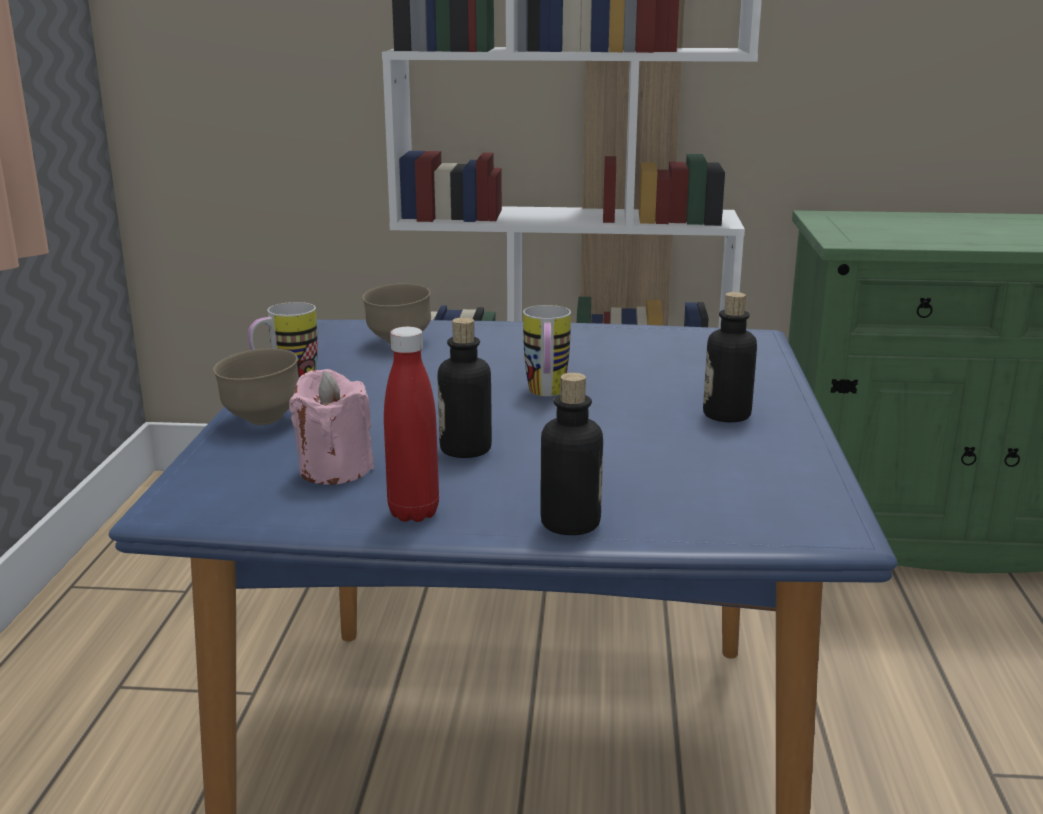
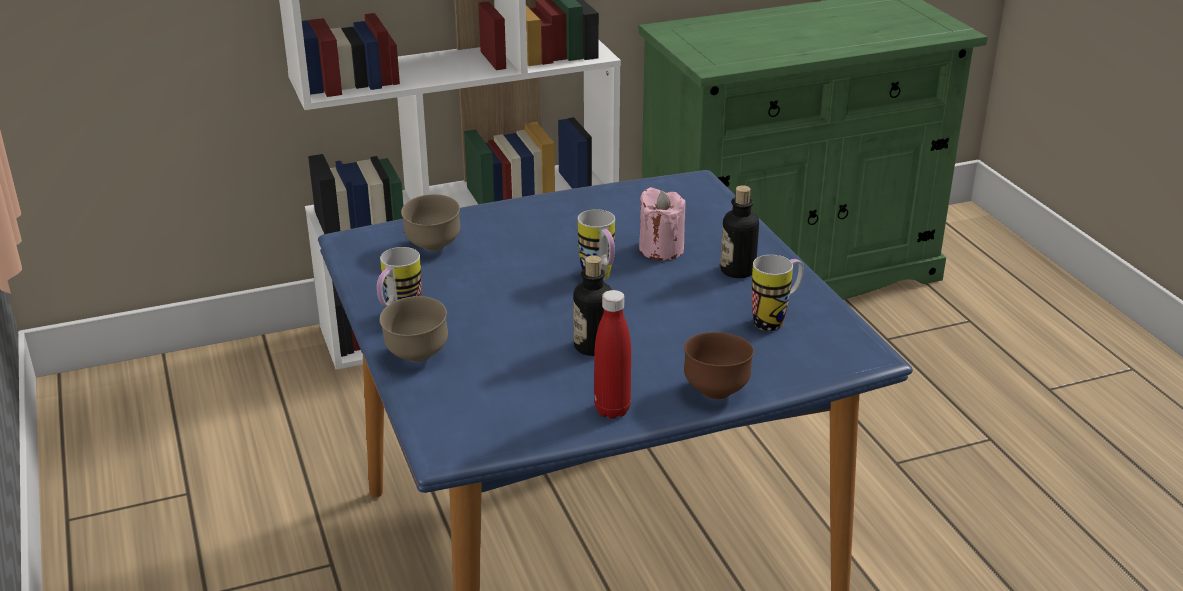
camera: 25 degrees left, 10 degrees up
(335, 469) = (521, 388): pink candle -> pink candle (661, 249)
(570, 523) = (716, 391): bottle -> brown bowl
(730, 469) = (775, 320): none -> mug

